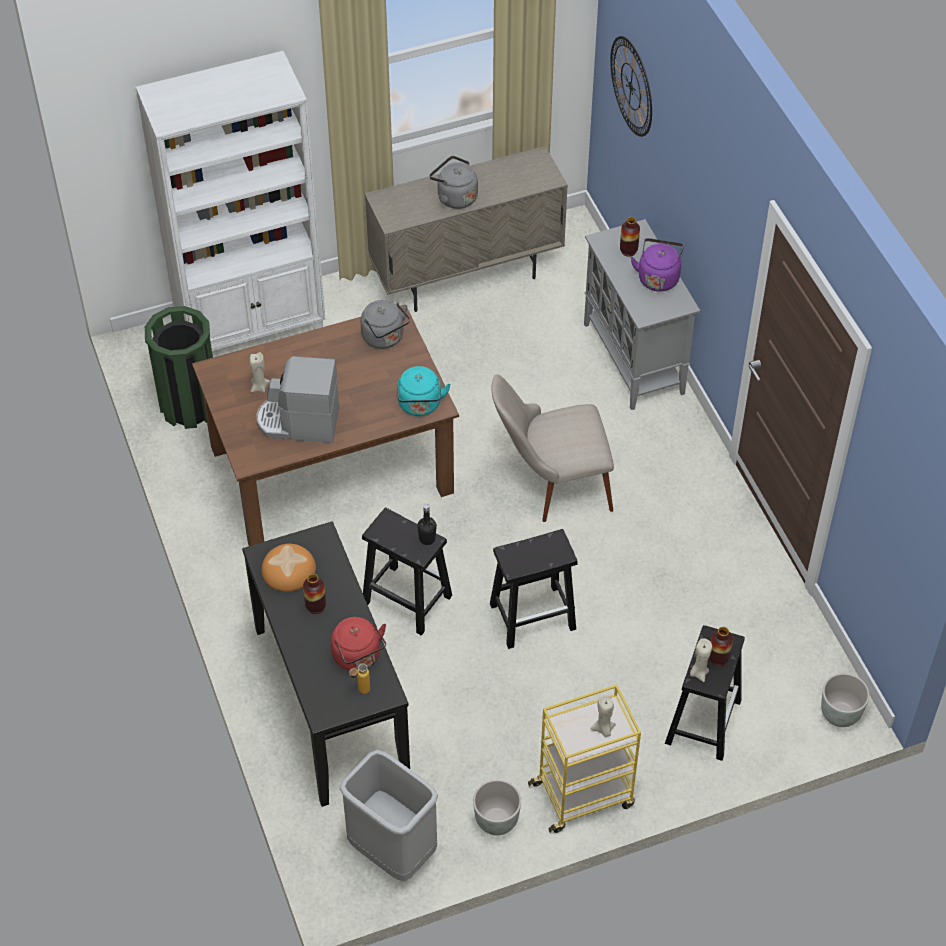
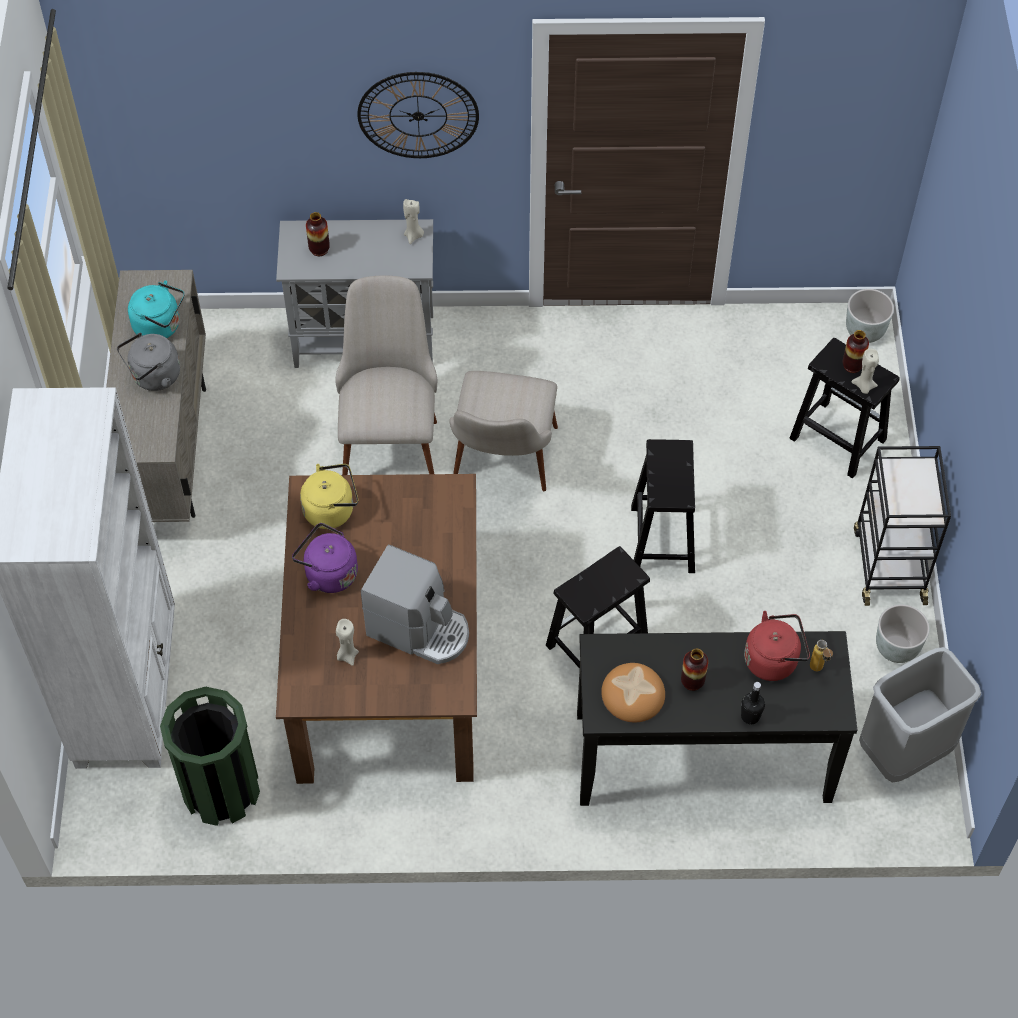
camera: 70 degrees left, 5 degrees up
(299, 422) = (419, 629): coffee machine -> coffee machine turned 90 degrees counterclockwise
(385, 338) = (332, 510): grey kettle -> yellow kettle
(420, 406) = (447, 505): turquoise kettle -> turquoise kettle (160, 326)
(427, 539) = (614, 563): black bottle -> black bottle (750, 716)
(547, 404) = (390, 436): none -> beige chair
(584, 794) = (889, 564): yellow cart -> black cart
(603, 729) = (914, 480): beige candle -> beige candle (413, 236)
(631, 86) = (185, 120): wall clock -> wall clock (418, 115)
(658, 277) = (370, 237): purple kettle -> purple kettle (328, 573)

